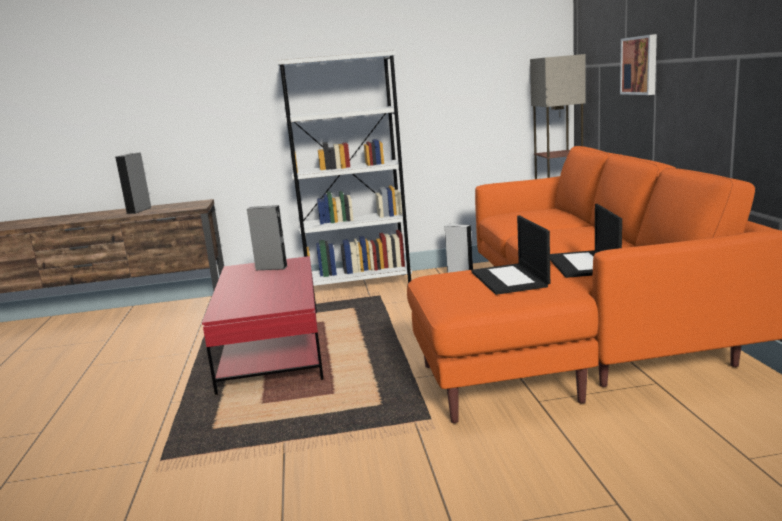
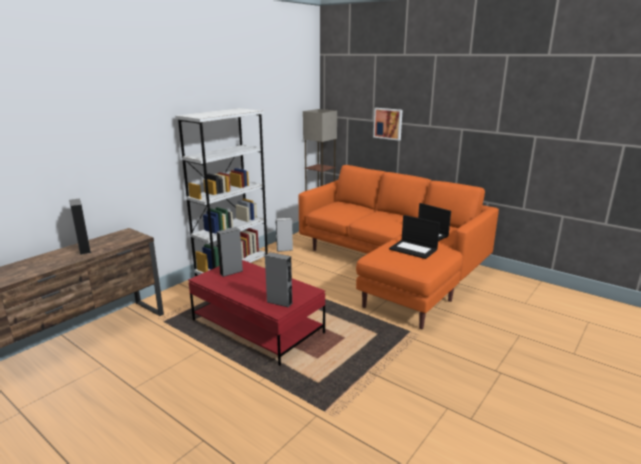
camera: 45 degrees left, 5 degrees up
(242, 307) = (279, 302): none -> grey speaker

